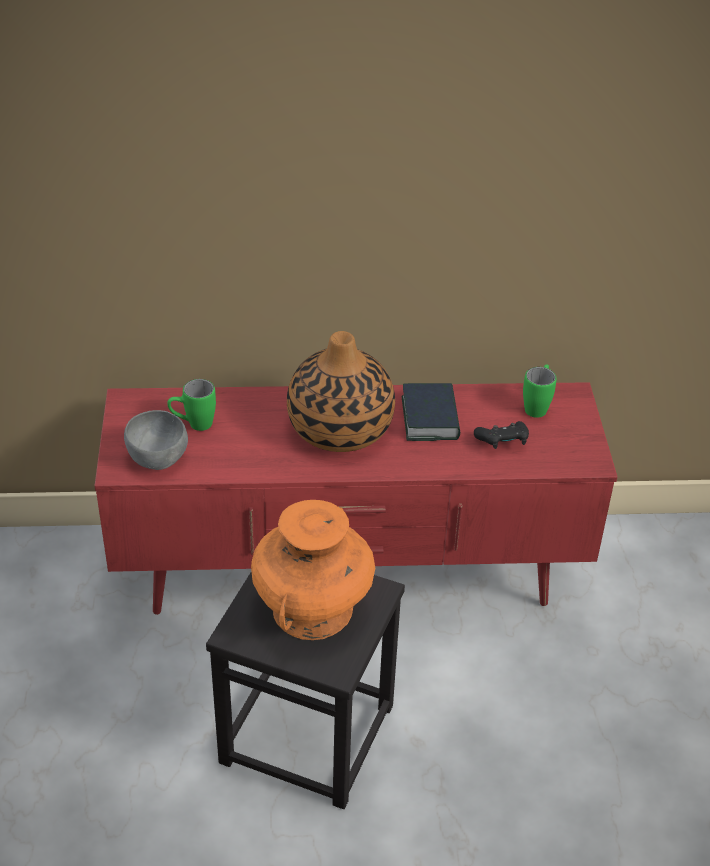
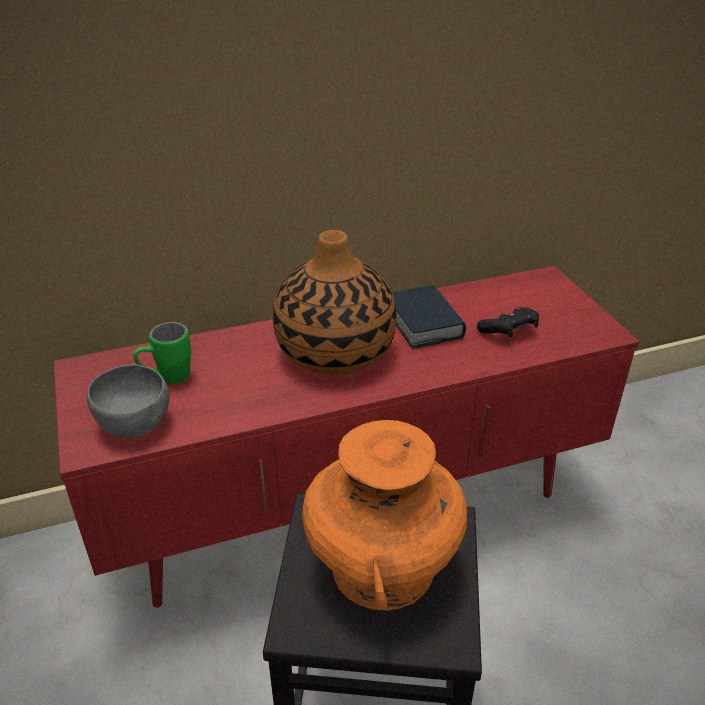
camera: 15 degrees left, 5 degrees down
(537, 406) = (521, 293): green mug -> none

